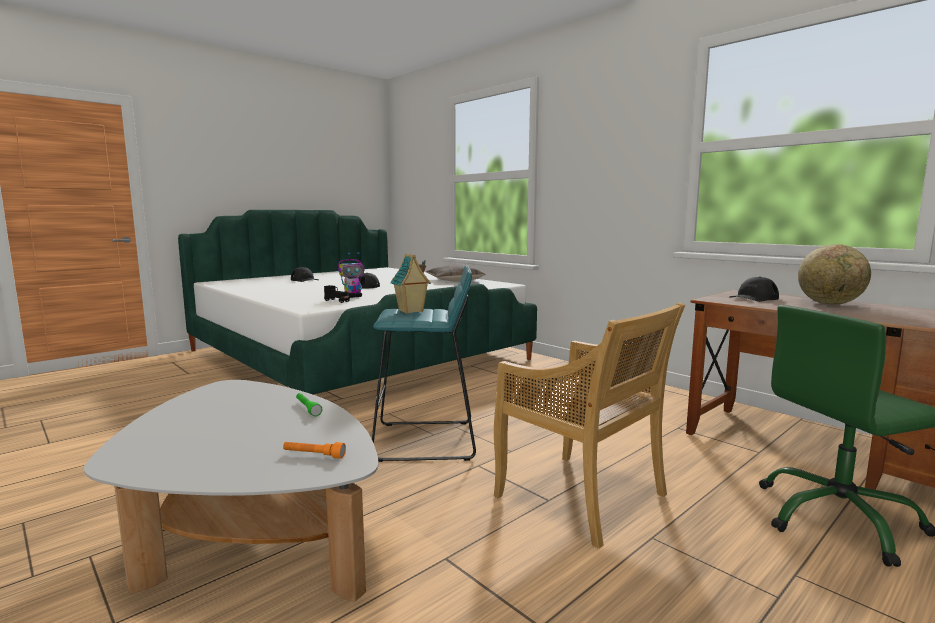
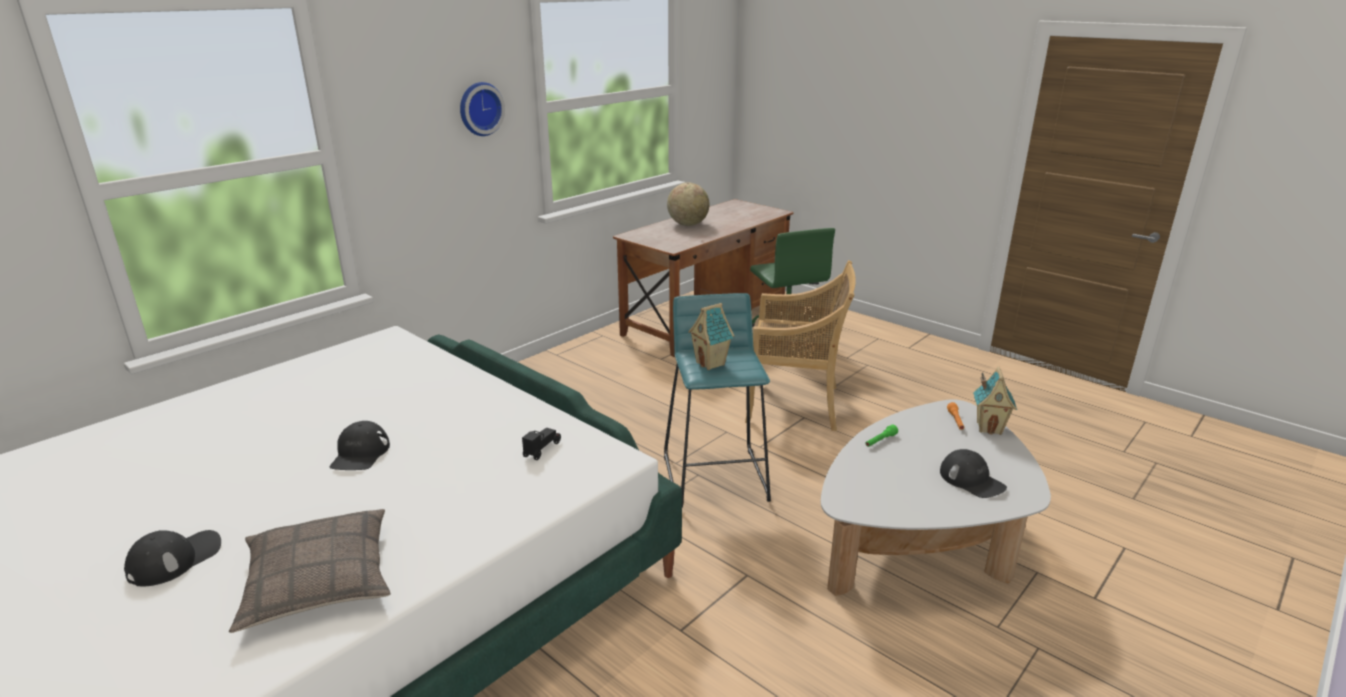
camera: 95 degrees left, 15 degrees up
(276, 475) = (989, 428): none -> toy house
(353, 297) = (498, 442): toy robot -> none
(455, 280) = (313, 375): pillow -> pillow (318, 581)
(583, 497) = (795, 405): beige chair -> beige chair turned 60 degrees clockwise
(633, 147) = (479, 108): none -> wall clock
(753, 298) = (663, 237): black cap -> black cap (972, 480)

